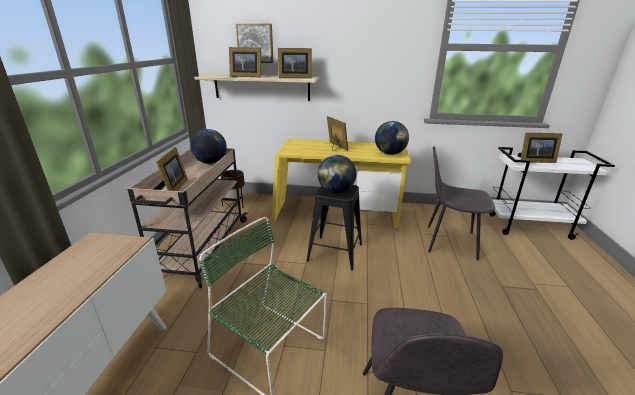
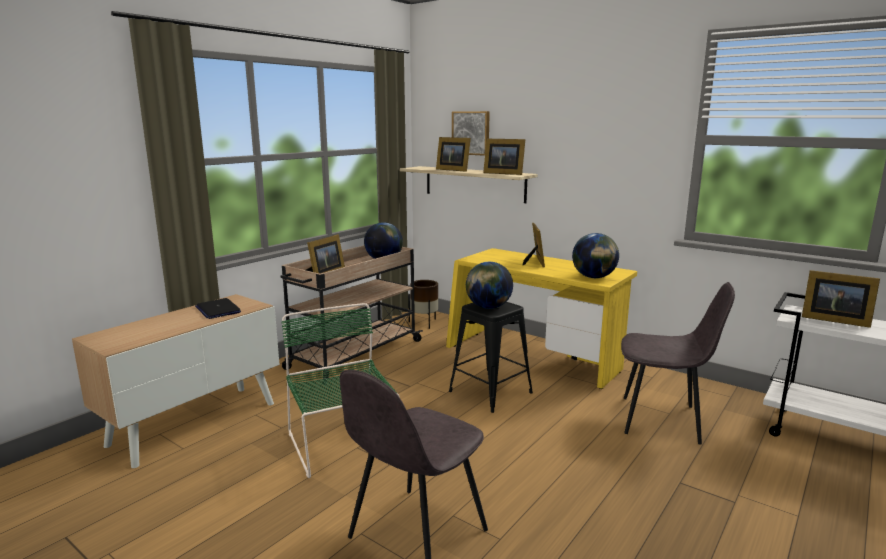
camera: 30 degrees right, 10 degrees down
(88, 261) = (218, 310): none -> laptop
(449, 242) = (663, 420): grey chair -> grey chair turned 150 degrees clockwise

